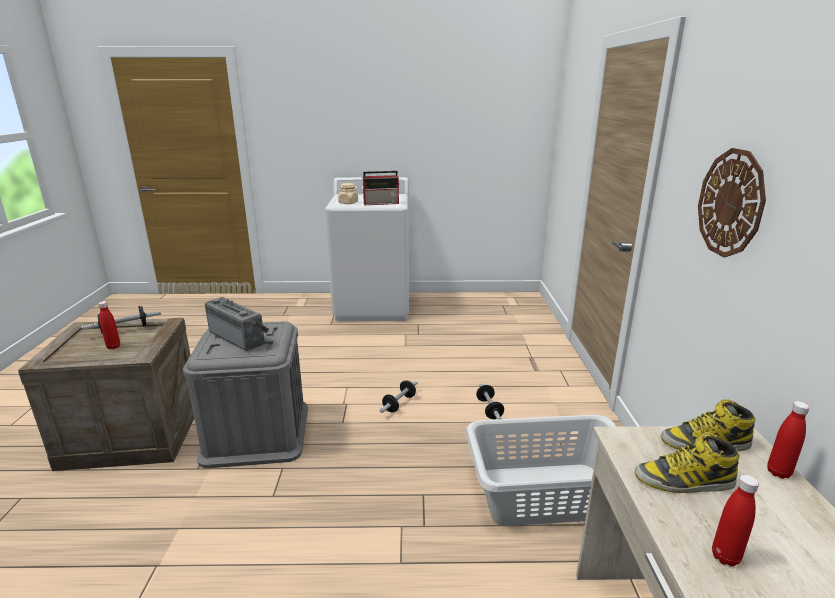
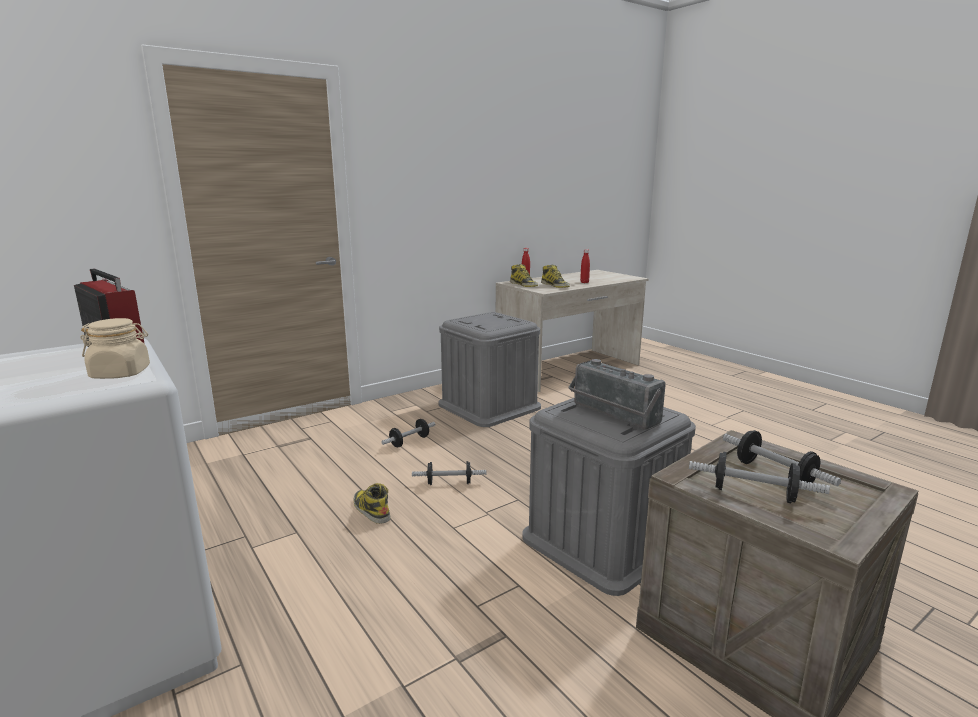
camera: 125 degrees left, 5 degrees down
(113, 347) = (774, 474): red bottle -> dumbbell
(240, 337) = (612, 415): radio -> radio turned 45 degrees counterclockwise
(400, 368) = (371, 510): none -> boot
(547, 494) = (489, 406): grey laundry basket -> grey storage box
(730, 203) = (439, 189): wall clock -> none

